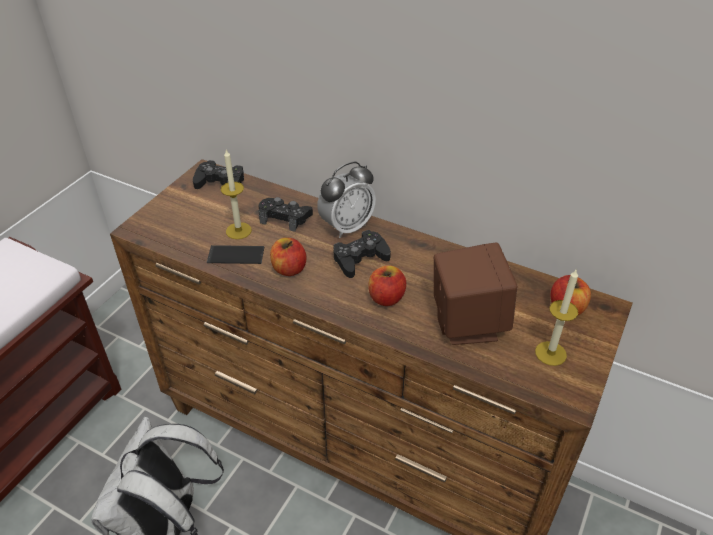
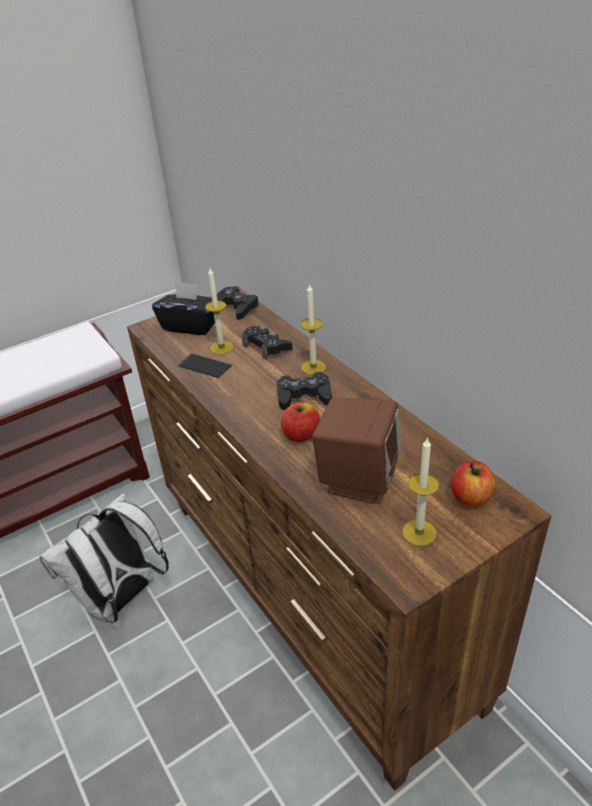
camera: 30 degrees right, 5 degrees down
(185, 215) = (190, 326): none -> black tissue box
(289, 269) = (237, 388): apple -> none
(347, 227) = (313, 367): alarm clock -> candle

